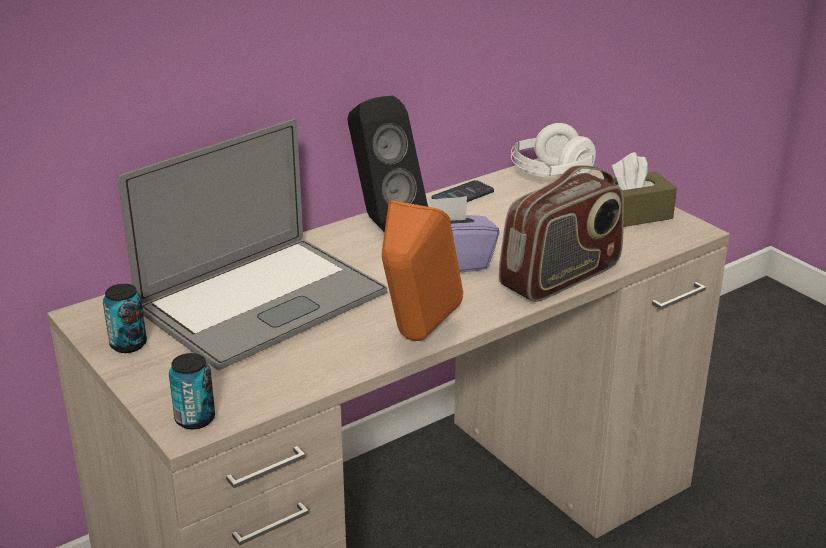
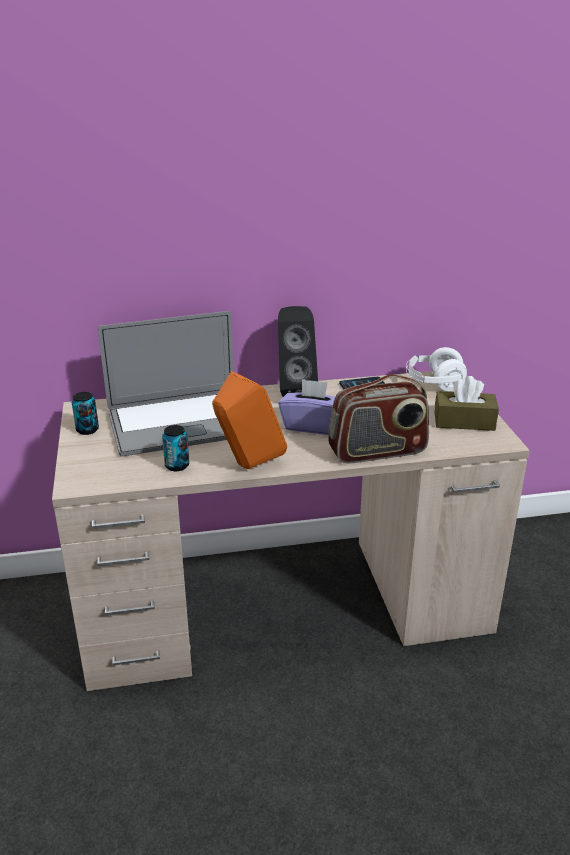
camera: 25 degrees right, 0 degrees up
(195, 419) = (83, 481): can -> can (177, 466)

